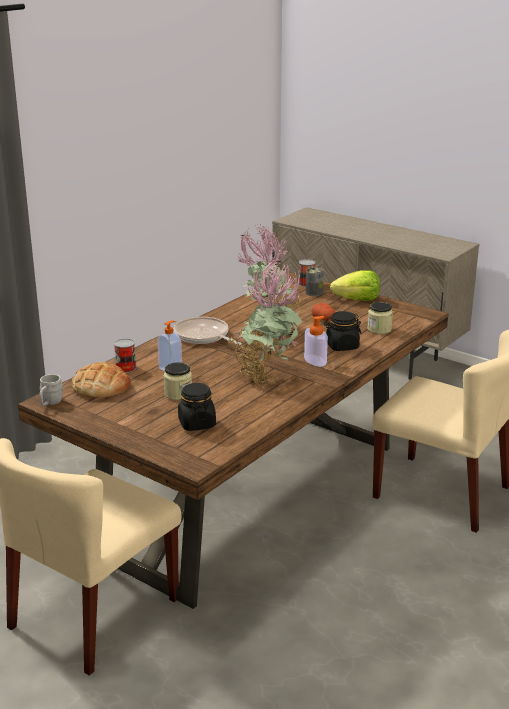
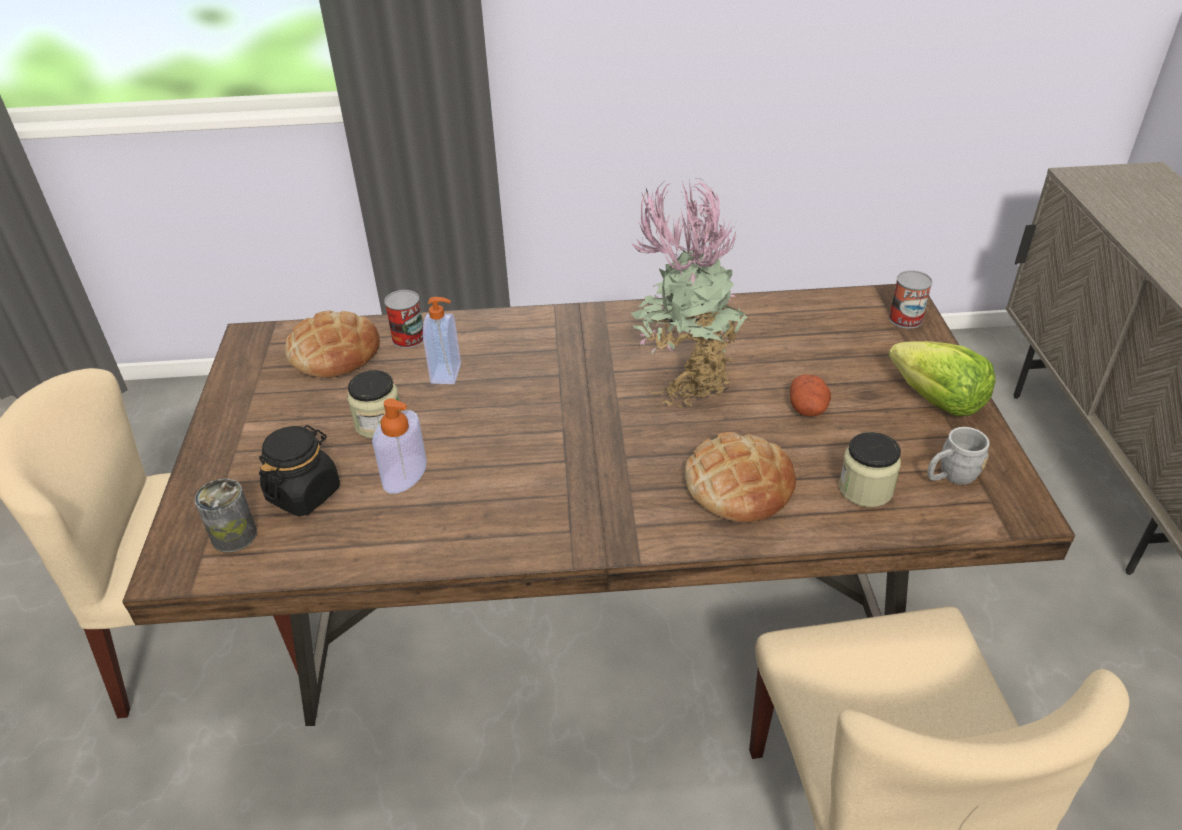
camera: 50 degrees right, 15 degrees up
(50, 403) = (250, 343): grey mug -> grey mug (950, 476)
(203, 336) = (584, 339): frying pan -> none
(265, 376) = (527, 469): potted plant -> none
(314, 292) = (886, 344): can -> can (234, 536)
(315, 360) = (646, 487): soap dispenser -> soap dispenser (404, 474)
(342, 346) = (738, 485): black jar -> bread

